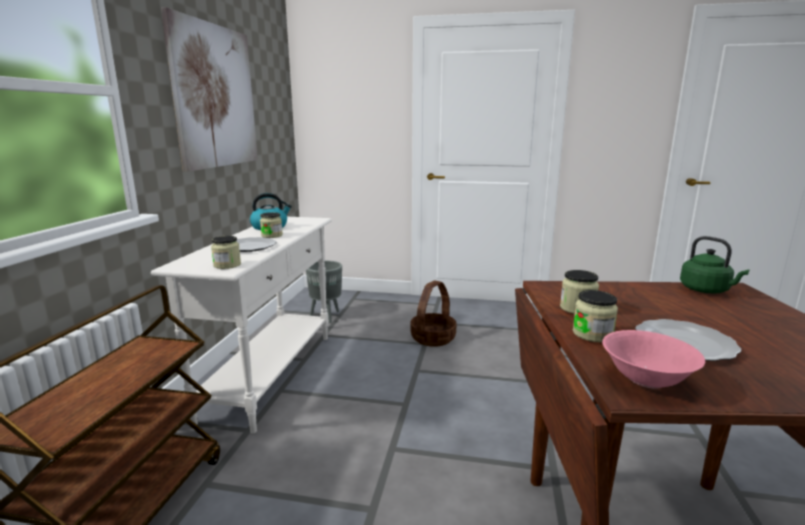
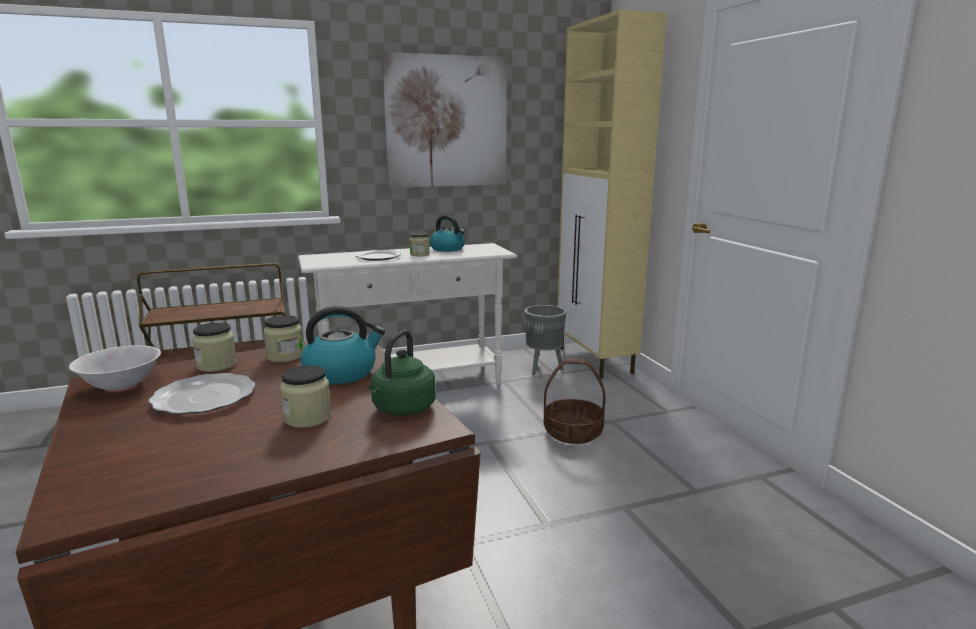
camera: 60 degrees right, 0 degrees up
(227, 265) = (323, 263): jar -> jar (307, 417)
(339, 297) = (595, 361): none -> beige cabinet
(628, 296) = (341, 373): none -> kettle
(646, 379) = (121, 385): pink bowl -> white bowl

